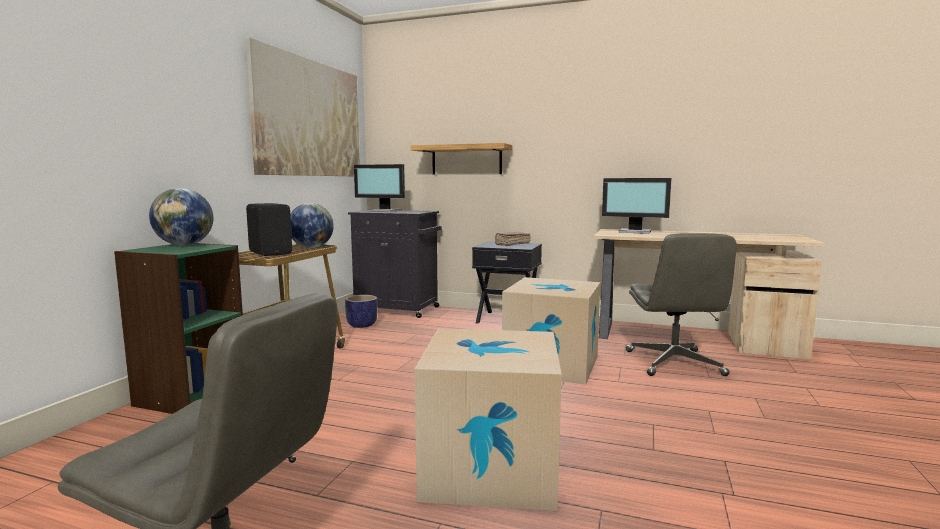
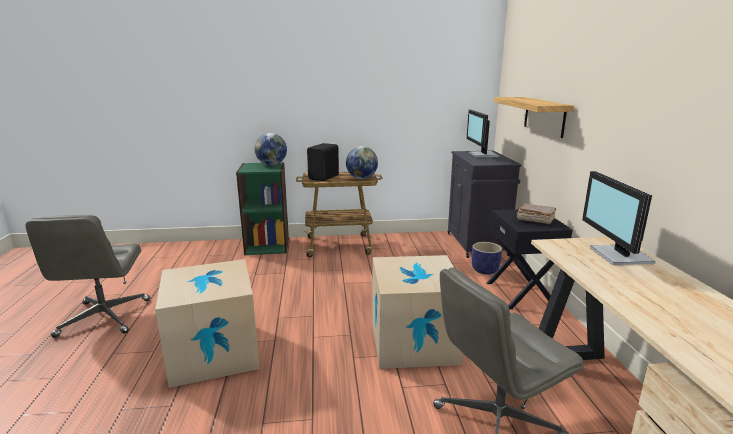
camera: 65 degrees right, 10 degrees up
(310, 118) = (416, 74): picture -> none
(362, 325) = (422, 245): planter -> planter (485, 270)

